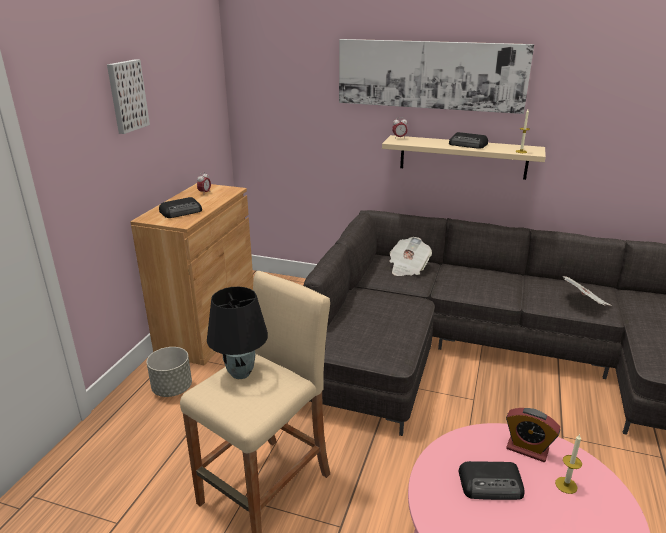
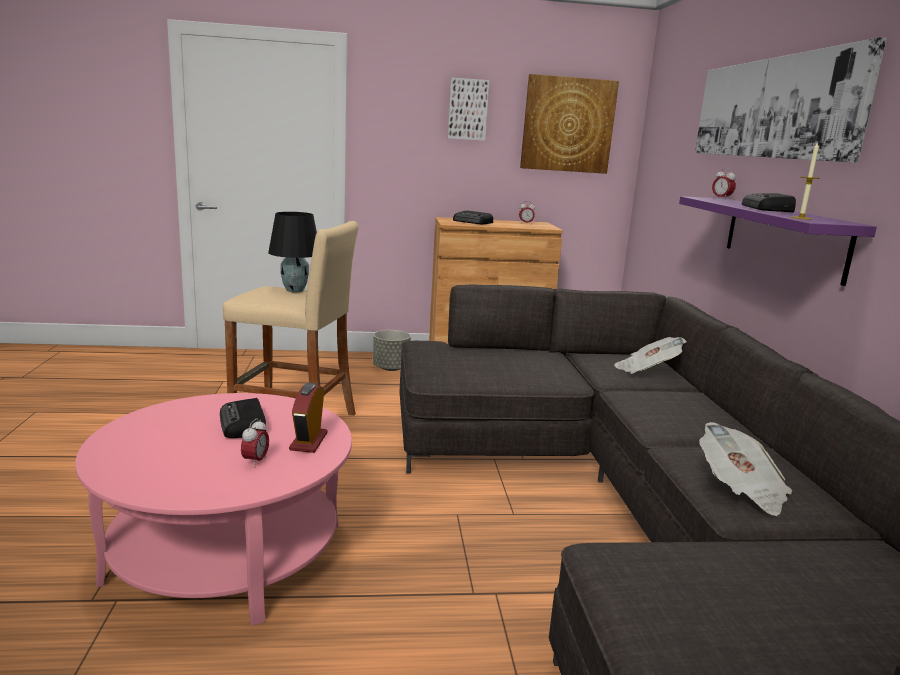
camera: 65 degrees right, 10 degrees down
(190, 88) = (568, 125): none -> picture
(463, 157) = (783, 237): beige shelf -> purple shelf
(566, 485) = (255, 461): candle -> alarm clock

